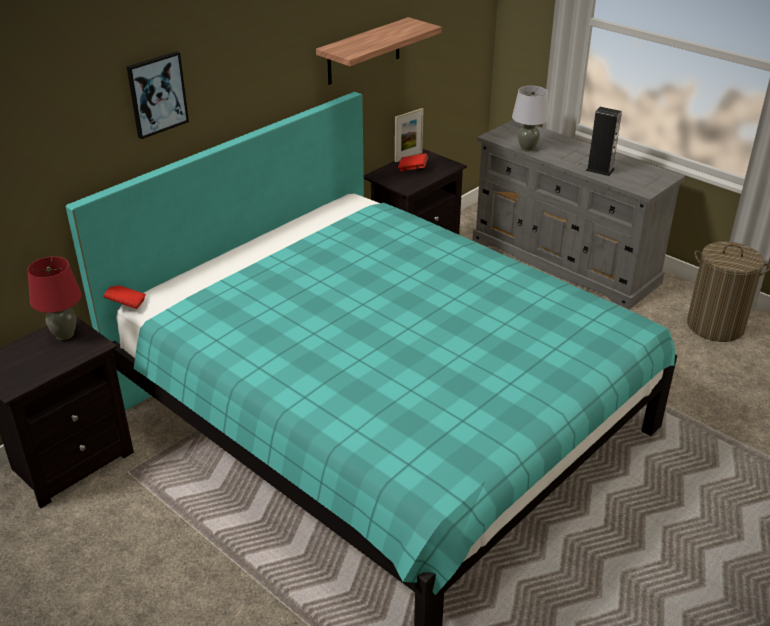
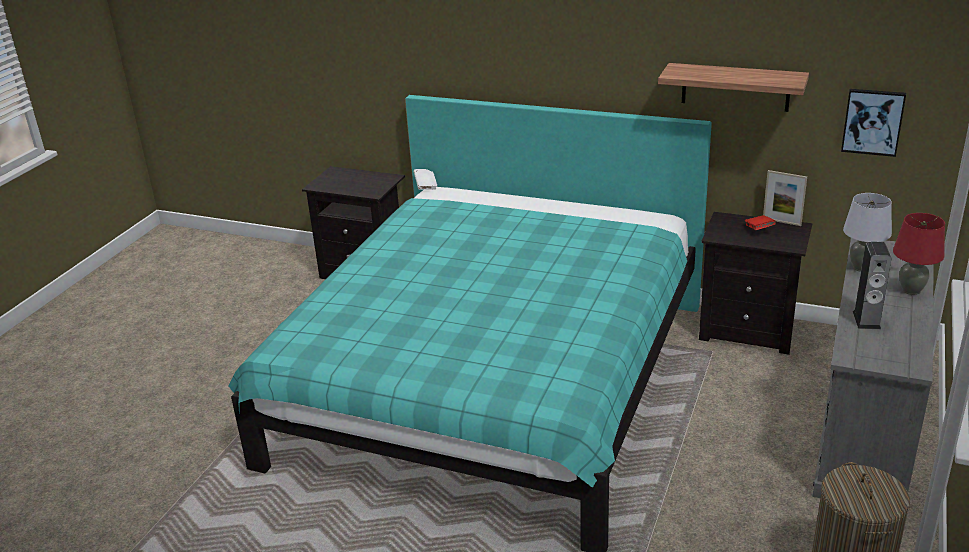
camera: 70 degrees right, 5 degrees down
(65, 335) = (379, 181): red table lamp -> red table lamp (911, 290)
(126, 304) = (426, 186): red book -> white book
(157, 94) = (495, 44): picture -> picture (873, 122)

